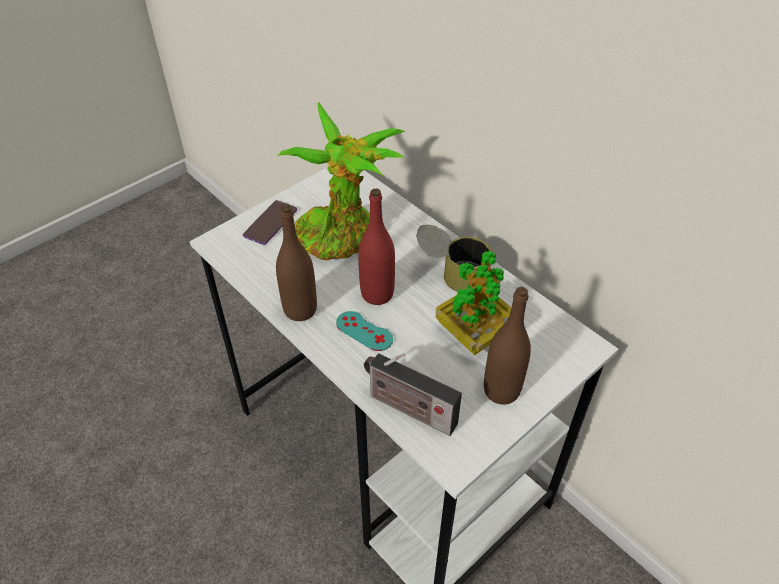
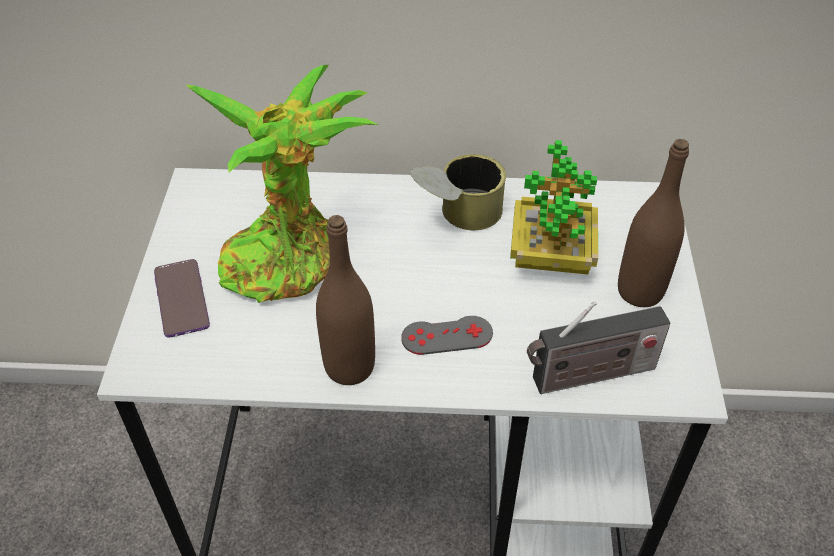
camera: 45 degrees left, 0 degrees up
(364, 331) = (447, 335): turquoise game controller -> grey game controller
(377, 294) = (409, 288): red bottle -> none

